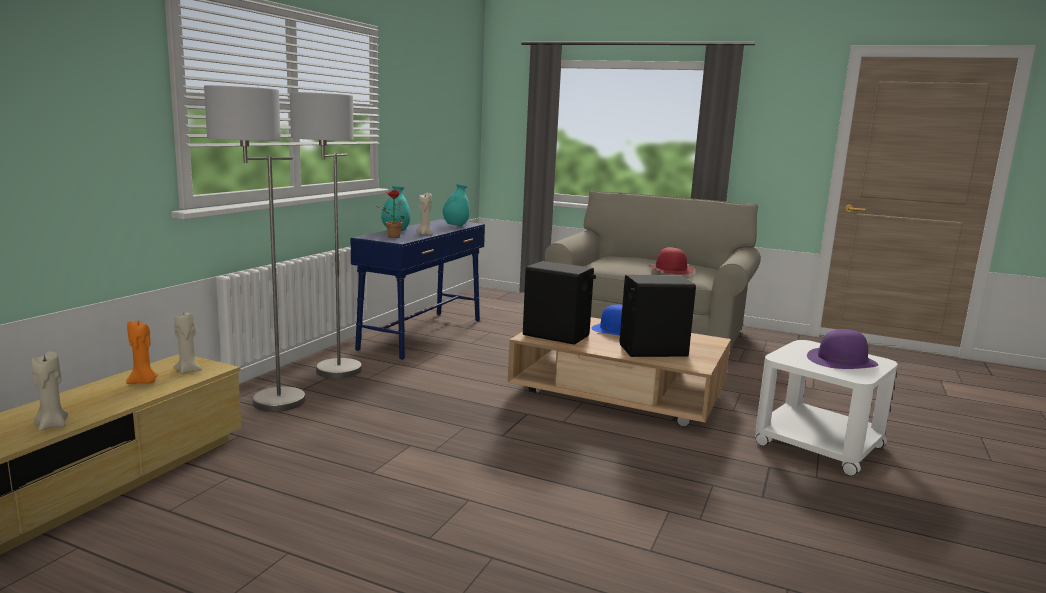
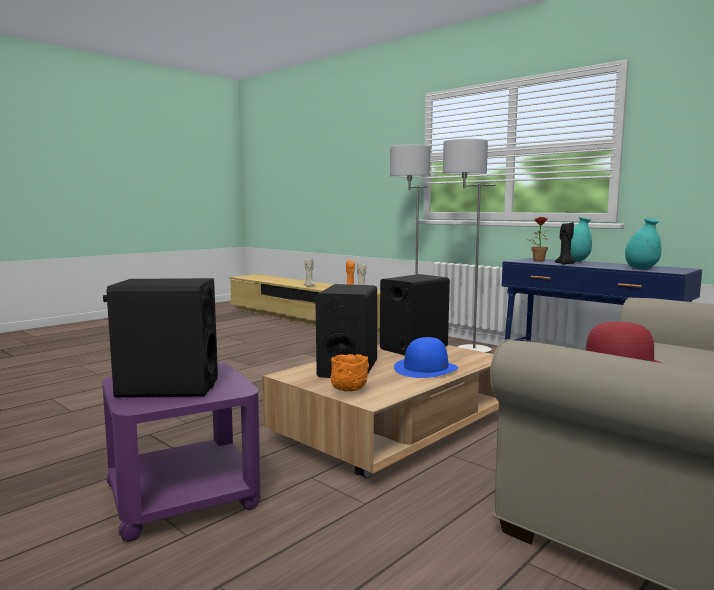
camera: 110 degrees right, 5 degrees down
(424, 234) = (564, 264): beige candle -> black candle
(704, 346) = (348, 391): none -> orange bowl
(817, 445) = (184, 496): white side table -> purple side table
(841, 360) = (168, 388): purple hat -> black speaker

